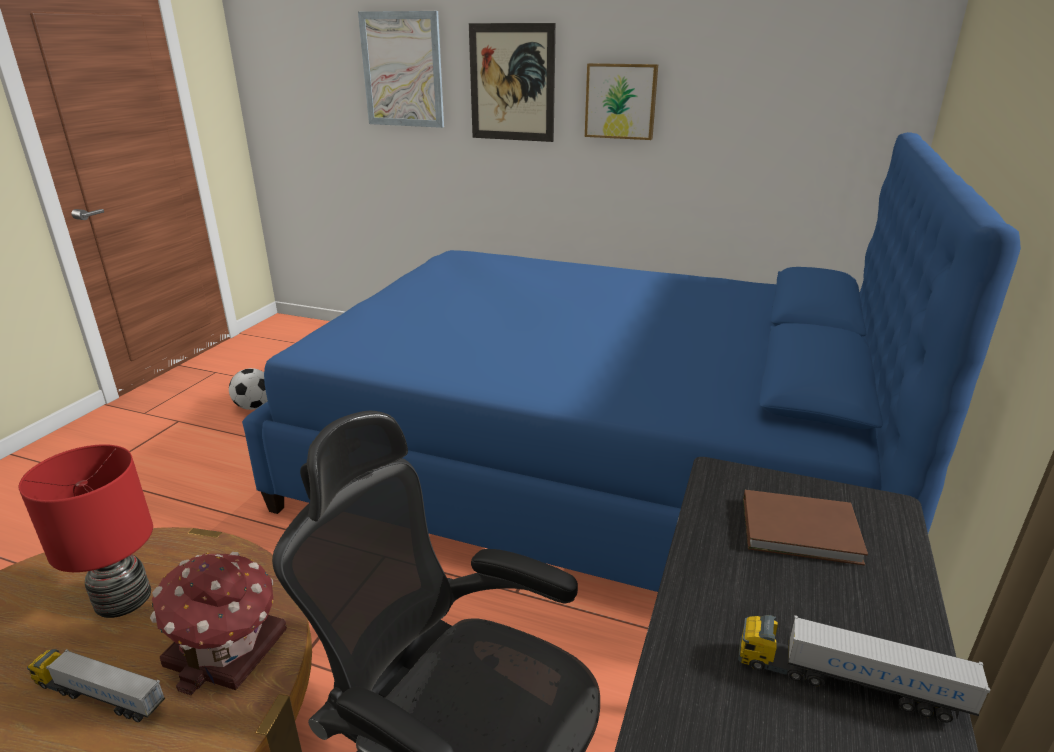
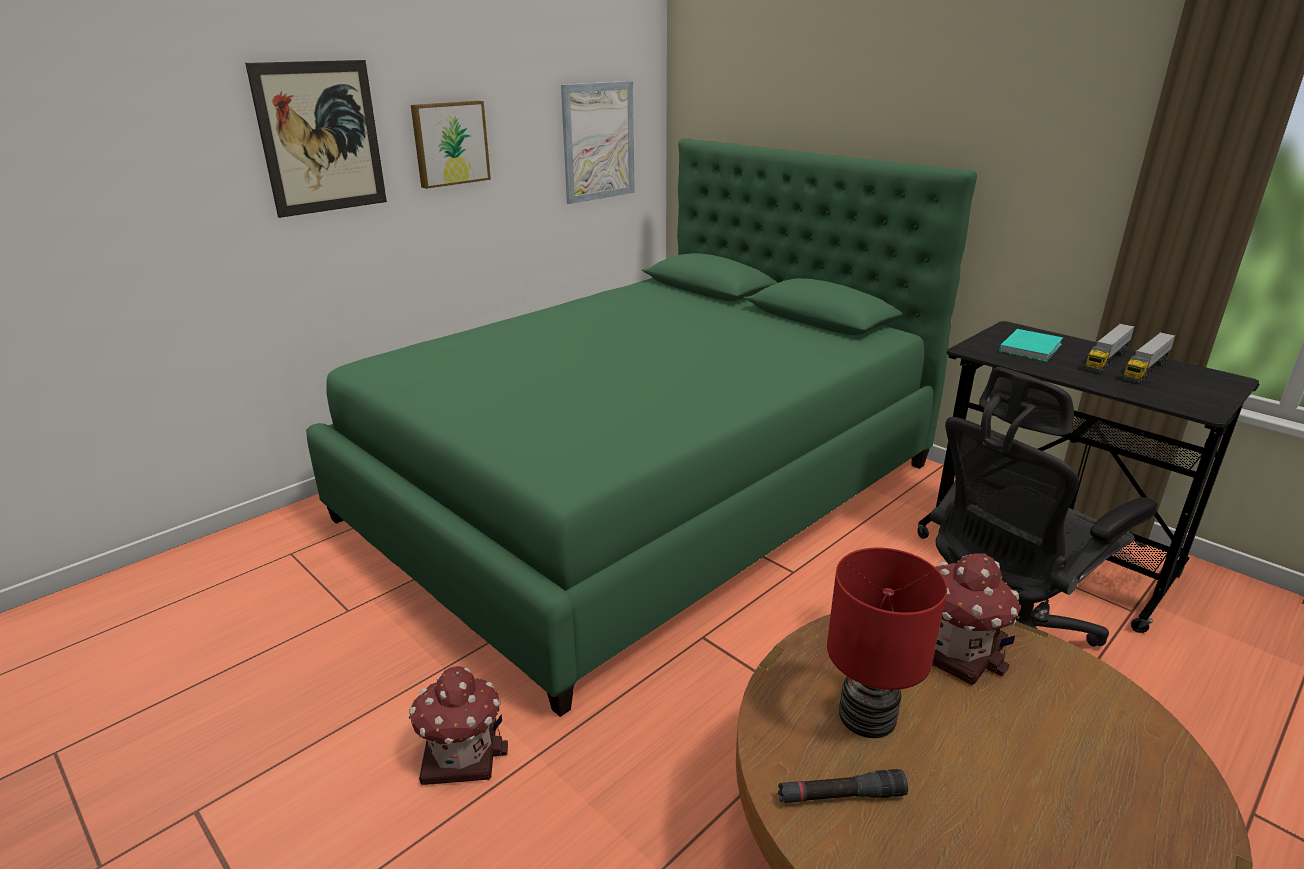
camera: 65 degrees left, 0 degrees up
(31, 597) = (840, 796): none -> black flashlight
(100, 696) = (1002, 726): toy truck -> toy truck (1106, 359)
(230, 483) = (461, 751): none -> toy house
(255, 406) = (258, 709): football -> none
(402, 70) = (138, 138): picture -> picture (598, 142)
(589, 464) = (645, 490): blue bed -> green bed
(803, 532) = (1032, 348): brown book -> turquoise book

